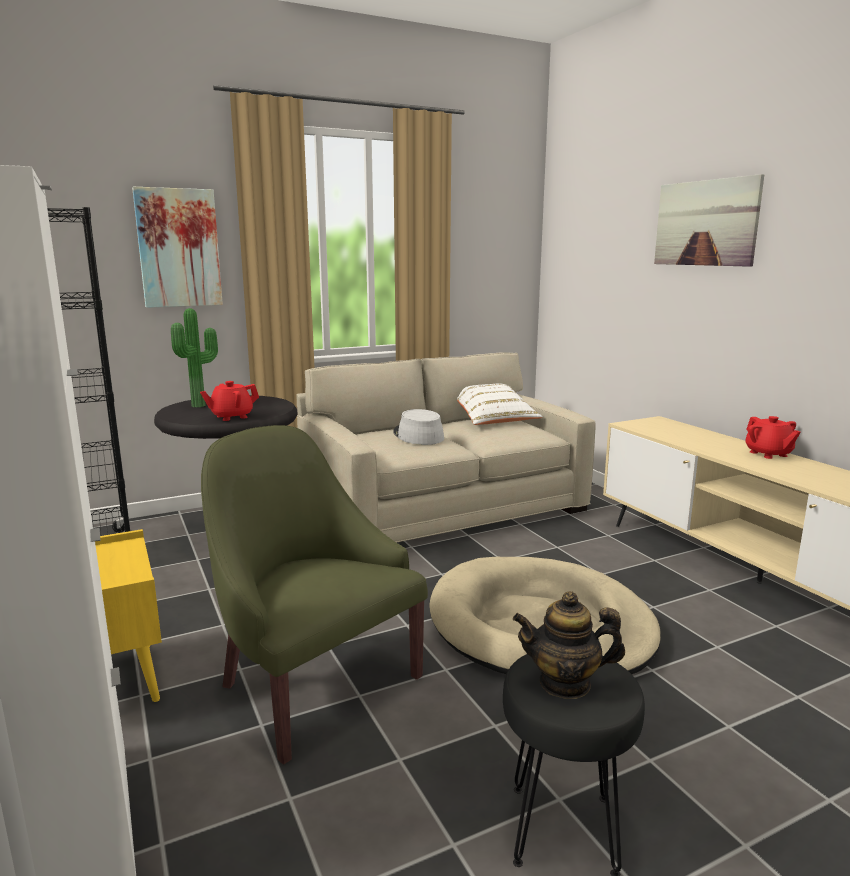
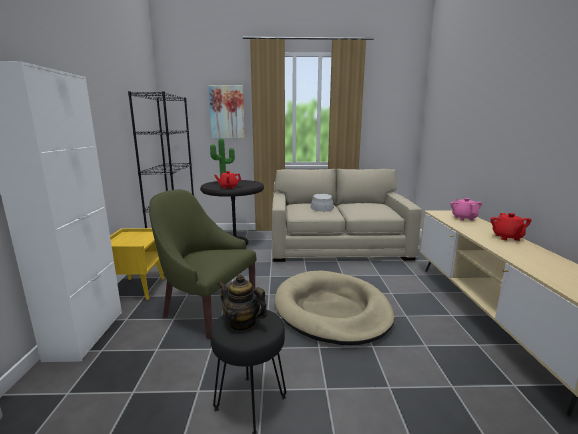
camera: 25 degrees right, 0 degrees up
(313, 684) = (207, 308): green armchair -> green armchair turned 45 degrees counterclockwise
(492, 419) = (370, 203): white pillow -> none
(678, 430) = (464, 218): none -> pink teapot
(705, 223) = (495, 90): picture -> none

